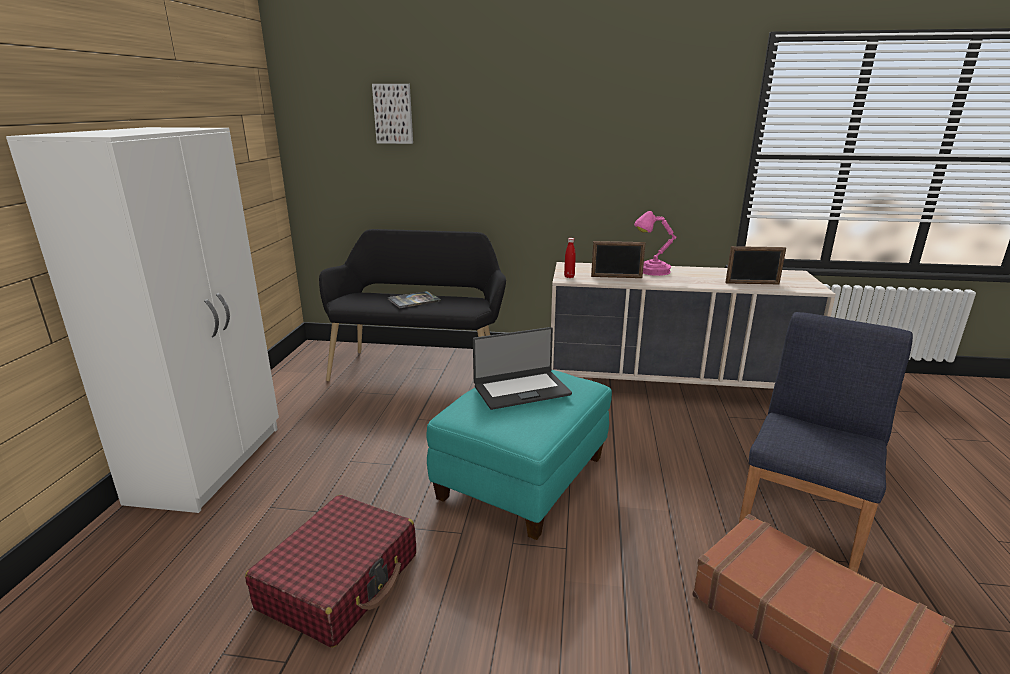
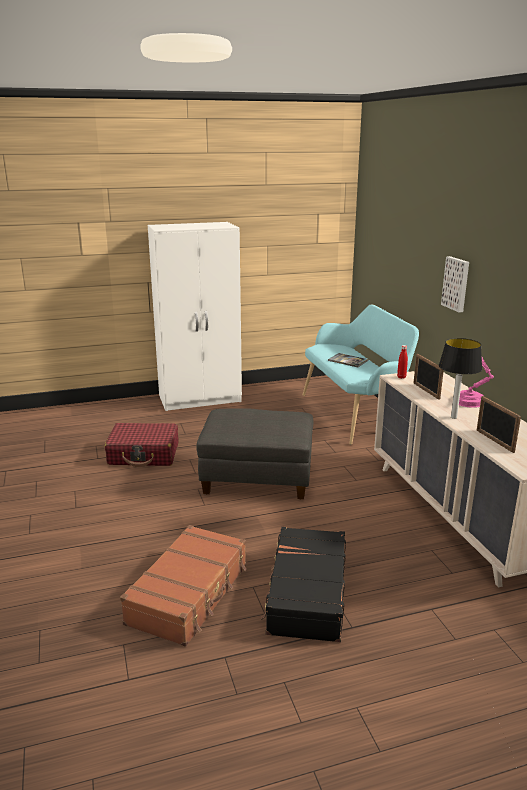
camera: 65 degrees right, 0 degrees up
(393, 114) = (396, 223): picture -> picture (456, 284)
(419, 367) = (354, 414): black bench -> turquoise bench
(521, 390) = (261, 418): laptop -> none
(523, 478) = (258, 478): turquoise ottoman -> grey ottoman
(692, 283) = (453, 417): none -> table lamp
(804, 516) = (306, 593): blue chair -> black suitcase

